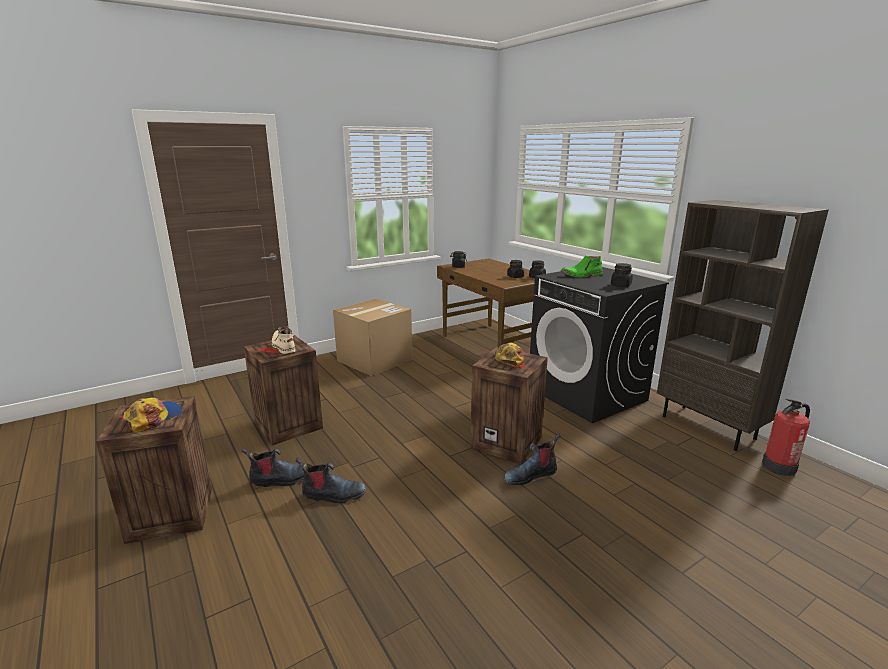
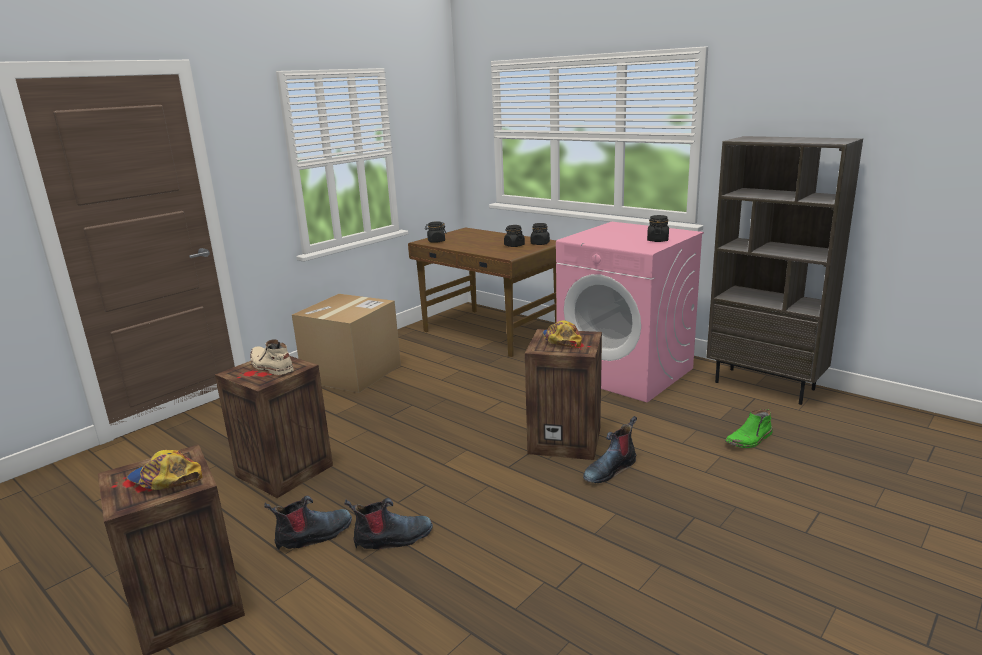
camera: 15 degrees left, 0 degrees up
(154, 418) = (165, 479): cap -> cap turned 75 degrees counterclockwise
(581, 275) = (607, 234): green boot -> green boot (749, 440)
(587, 394) = (626, 372): black washing machine -> pink washing machine
(779, 466) = (847, 412): fire extinguisher -> none

